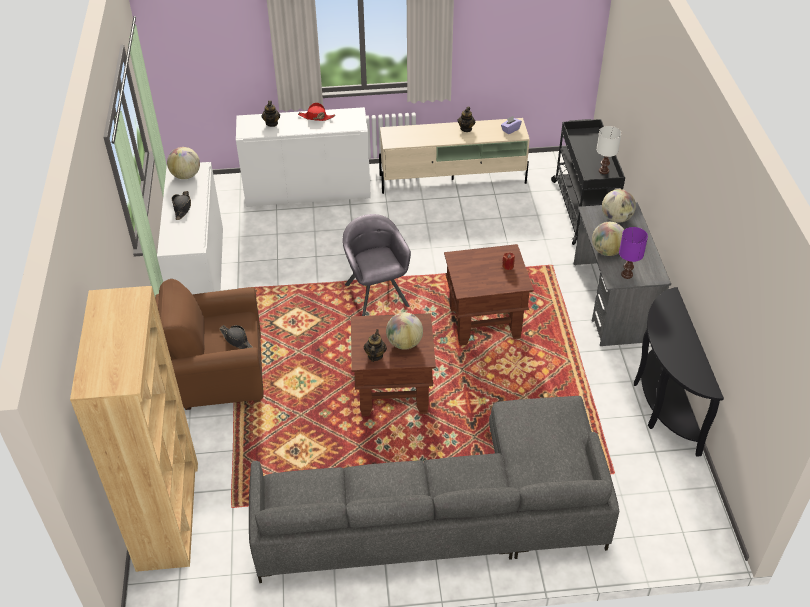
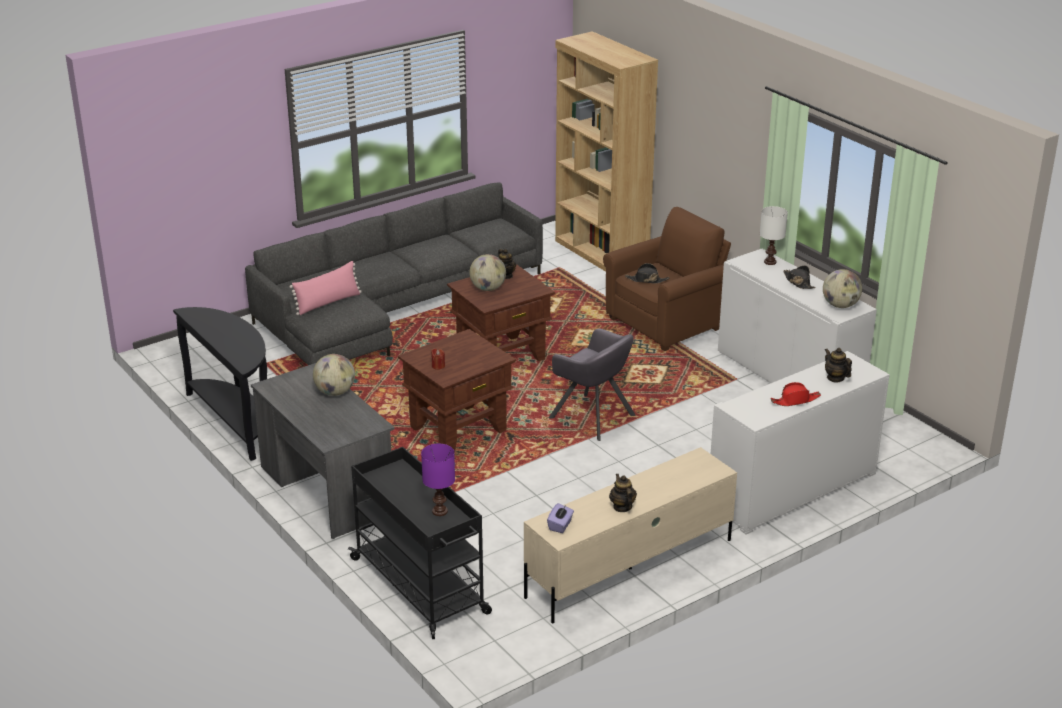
camera: 150 degrees right, 15 degrees down
(546, 435) = (328, 303): none -> pink pillow
(603, 171) = (388, 485): white table lamp -> white table lamp (770, 262)
(616, 218) = (340, 427): globe -> none
(627, 275) = (302, 378): purple table lamp -> purple table lamp (439, 511)

